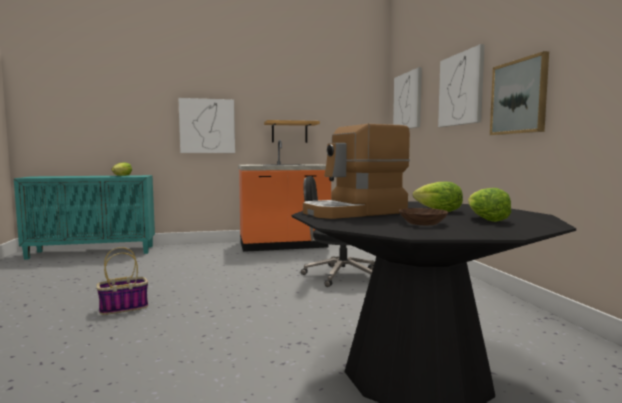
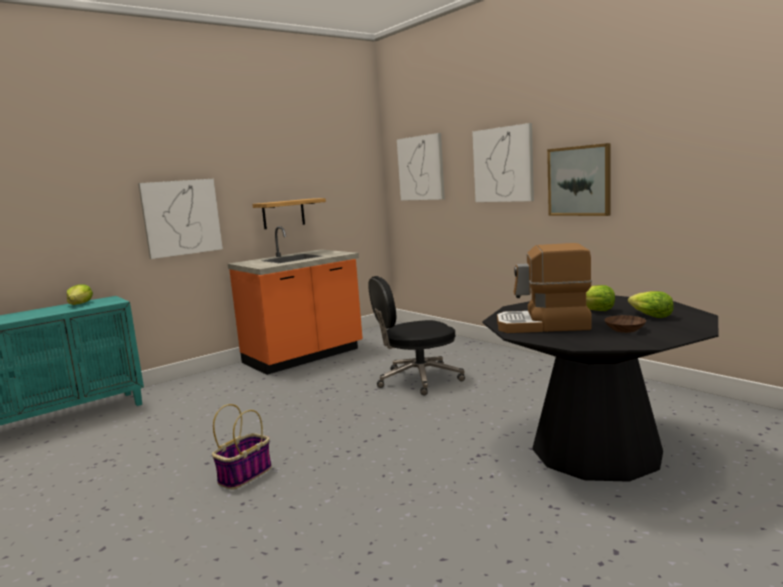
camera: 25 degrees left, 5 degrees up
(355, 212) = (543, 325): coffee machine -> coffee machine turned 60 degrees clockwise

